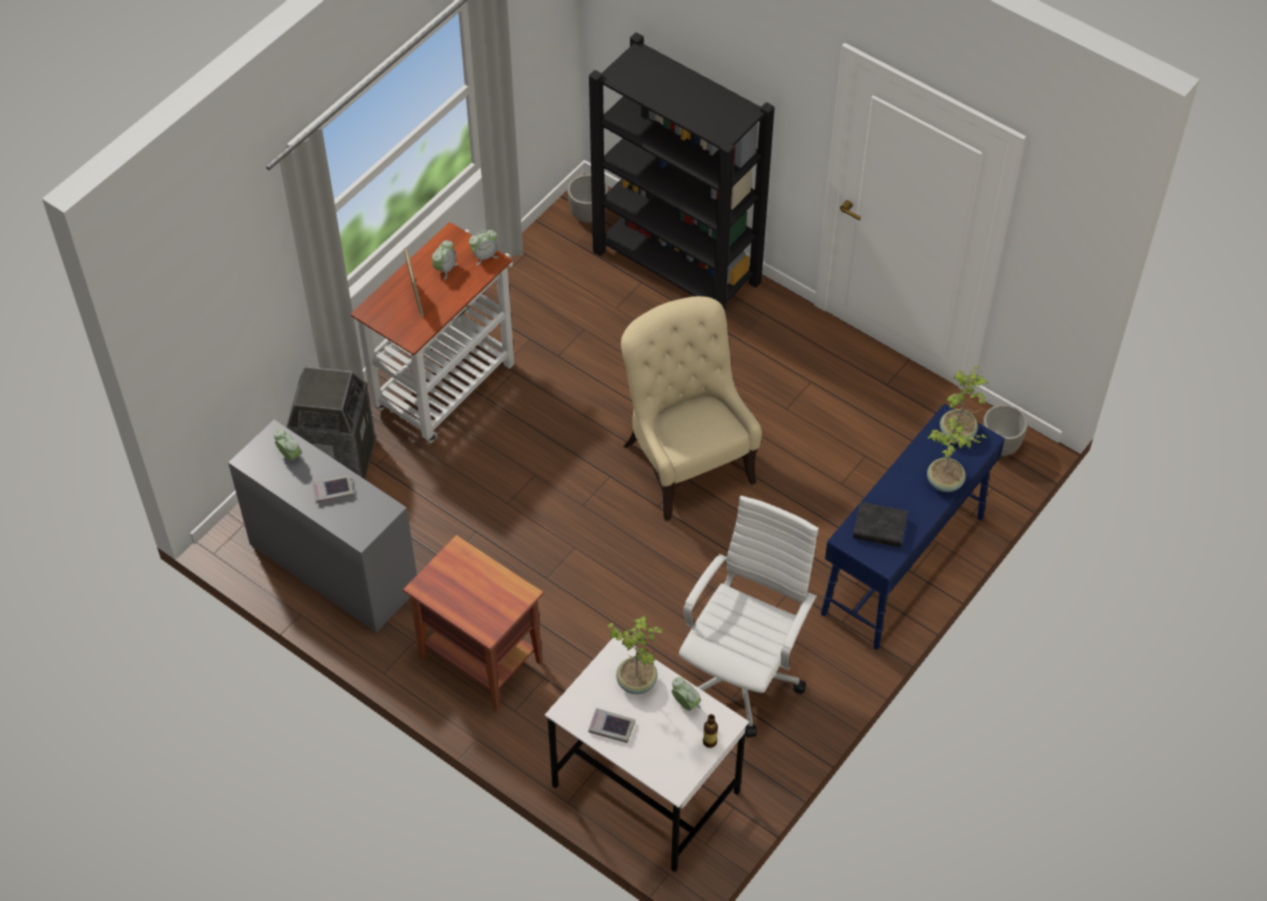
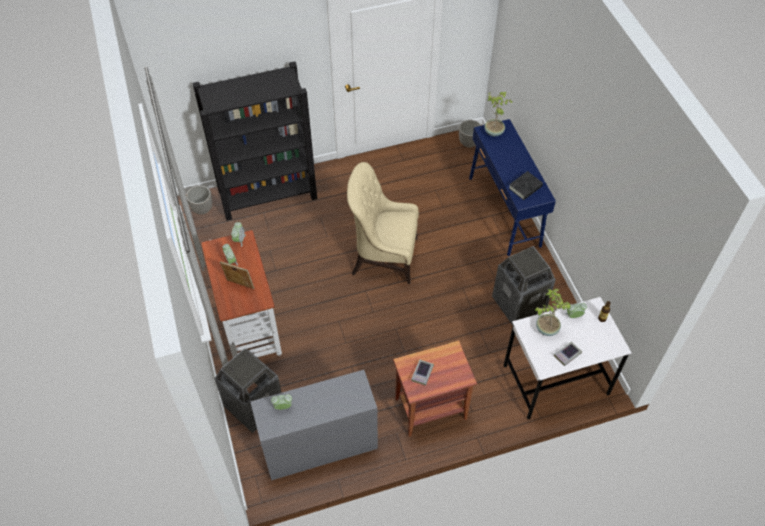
camera: 55 degrees left, 0 degrees up
(333, 491) = (325, 398): book -> book (422, 373)
(742, 674) = (518, 304): white office chair -> trash can
(945, 482) = (518, 151): potted plant -> none

